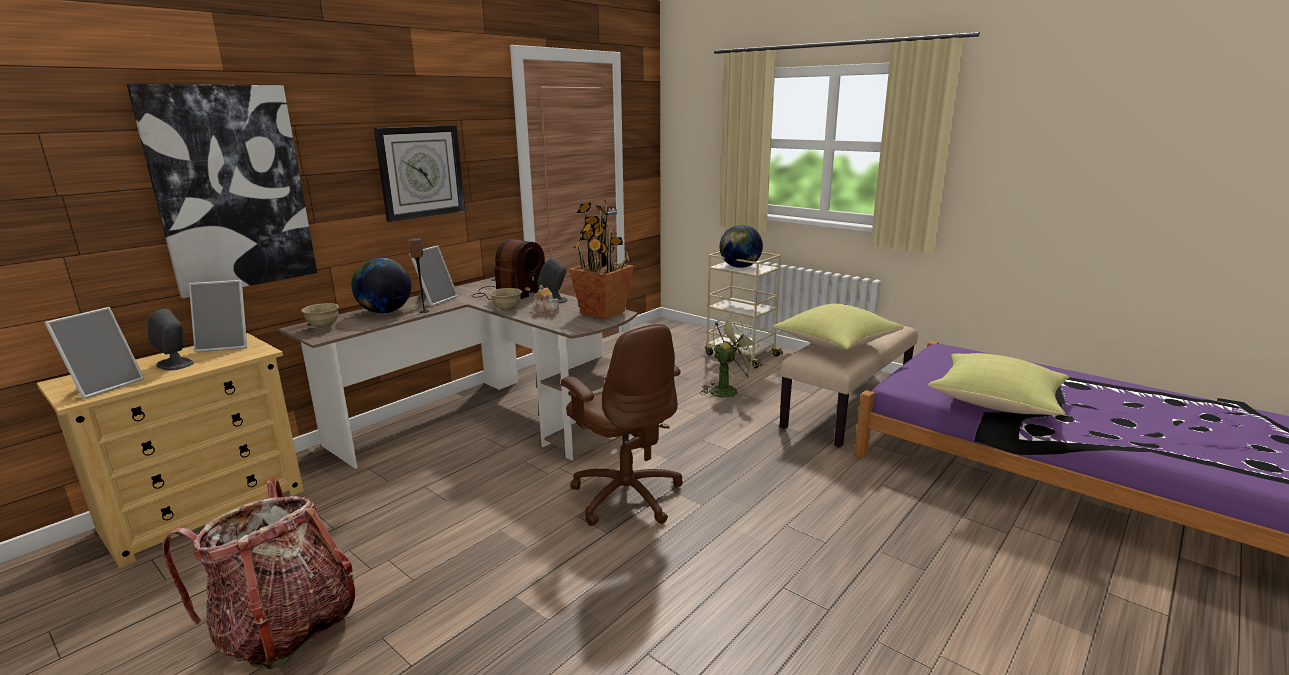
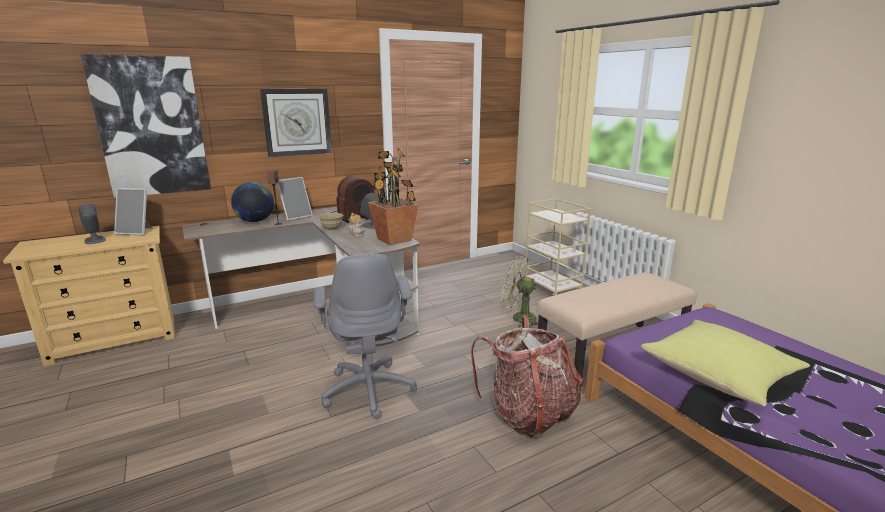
camera: 20 degrees right, 0 degrees up
(105, 386) = (44, 249): picture frame -> none
(285, 627) = (84, 431): backpack -> backpack (528, 414)
(323, 326) = (206, 226): beige bowl -> none
(626, 495) = (369, 389): brown office chair -> grey office chair
(728, 390) = (518, 318): green fan -> green fan turned 150 degrees counterclockwise
(739, 267) = (554, 215): globe -> none
(836, 346) = (596, 294): yellow pillow -> none

